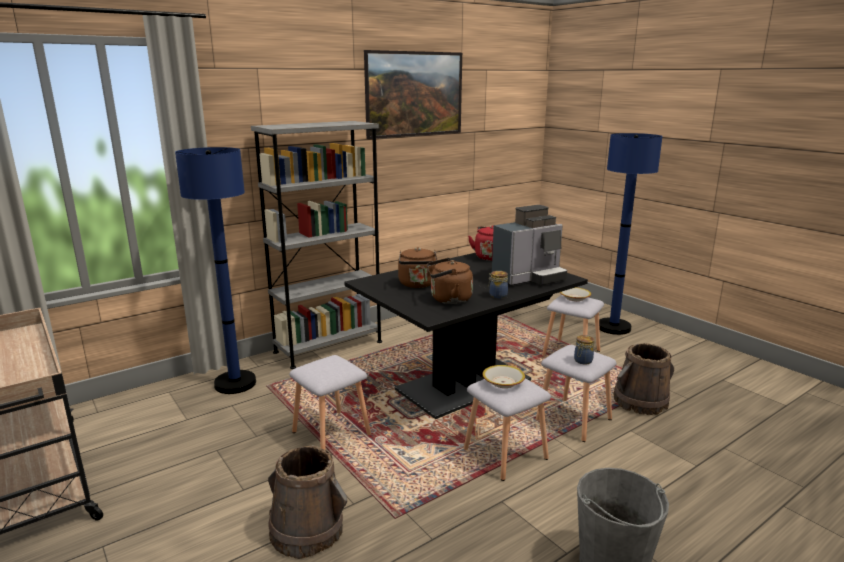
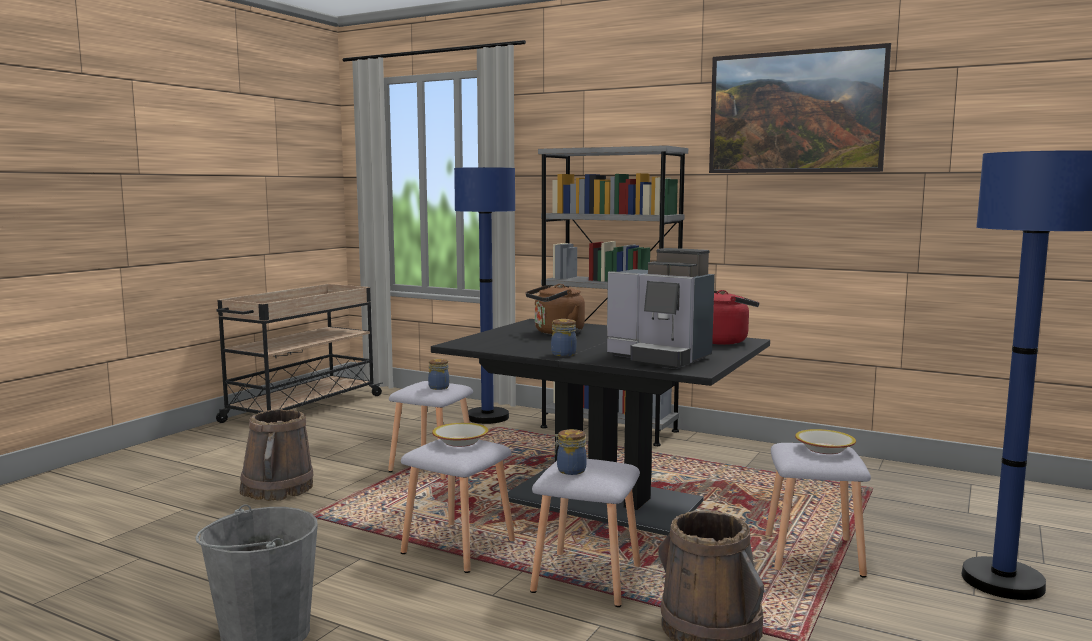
camera: 65 degrees right, 10 degrees down
(337, 365) = (439, 387): none -> jar
(448, 299) = (521, 343): brown kettle -> none

